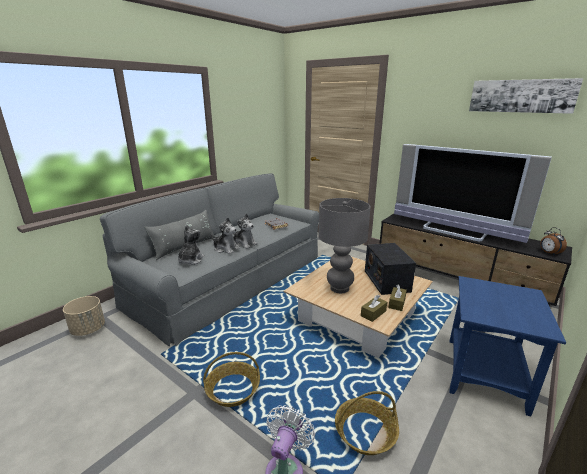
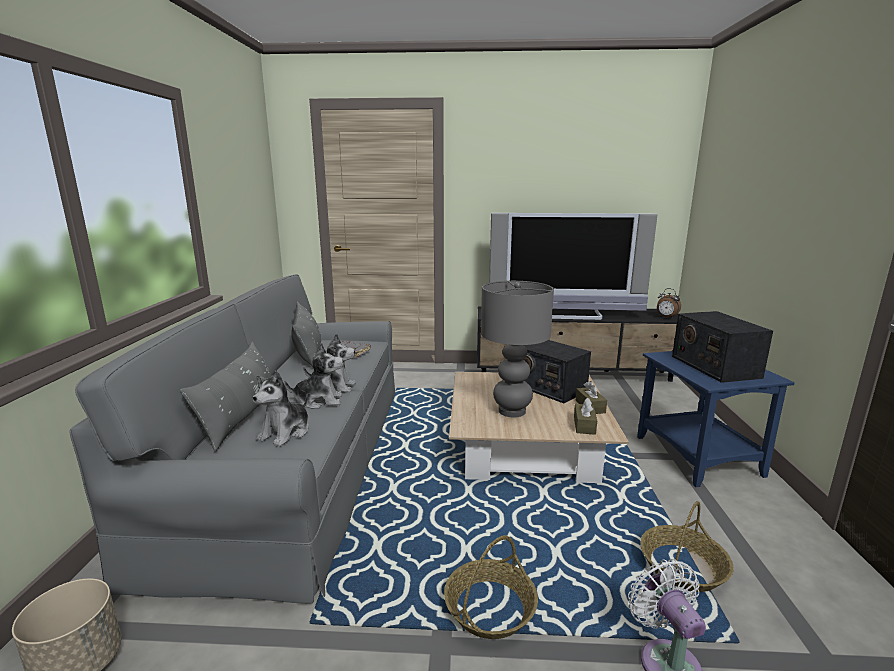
camera: 35 degrees left, 5 degrees down
(190, 260) = (286, 432): plush toy -> plush toy turned 135 degrees counterclockwise
(256, 221) = (308, 353): none -> grey pillow
(504, 304) = (714, 366): none -> radio
(521, 96) = (605, 152): picture -> none

